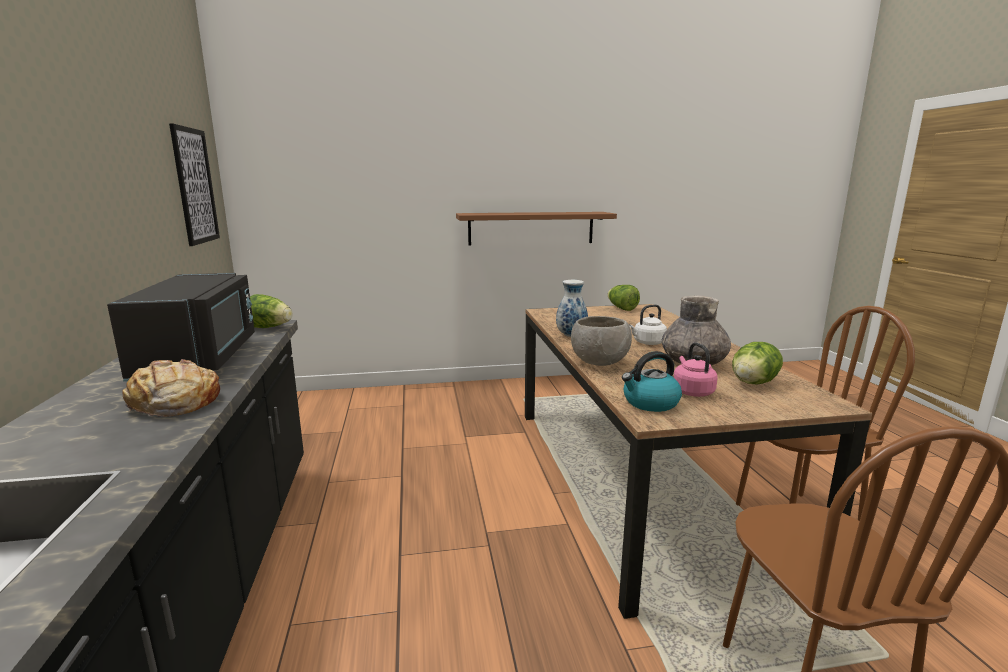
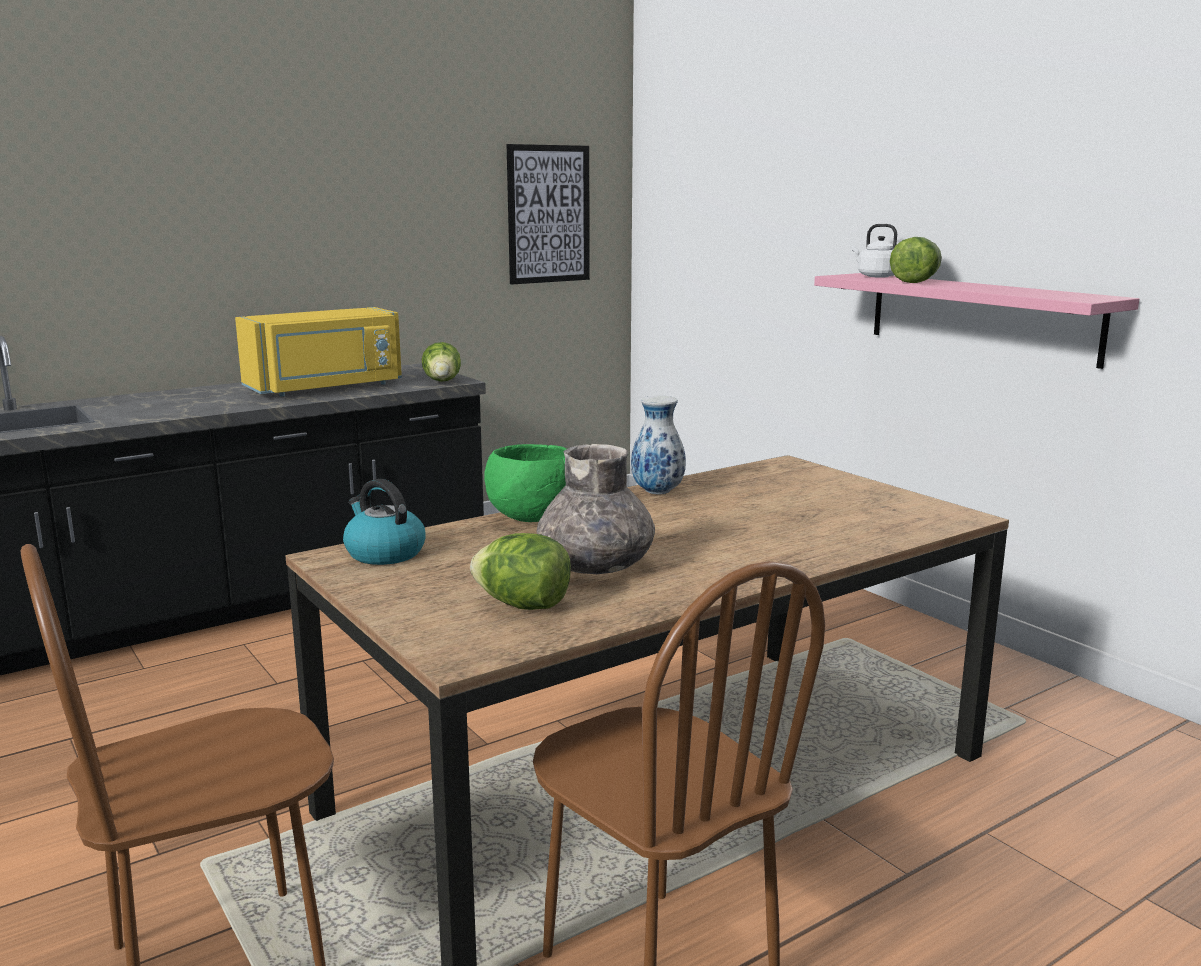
camera: 65 degrees right, 0 degrees up
(174, 403) = (214, 405): bread -> none
(201, 358) = (326, 388): black microwave -> yellow microwave
(531, 228) = (981, 317): brown shelf -> pink shelf
(599, 363) = (533, 518): grey bowl -> green bowl
(621, 308) = (908, 502): lettuce -> lettuce (916, 281)
(647, 343) = (679, 534): white kettle -> white kettle (875, 276)
(692, 391) = (448, 571): pink kettle -> none

